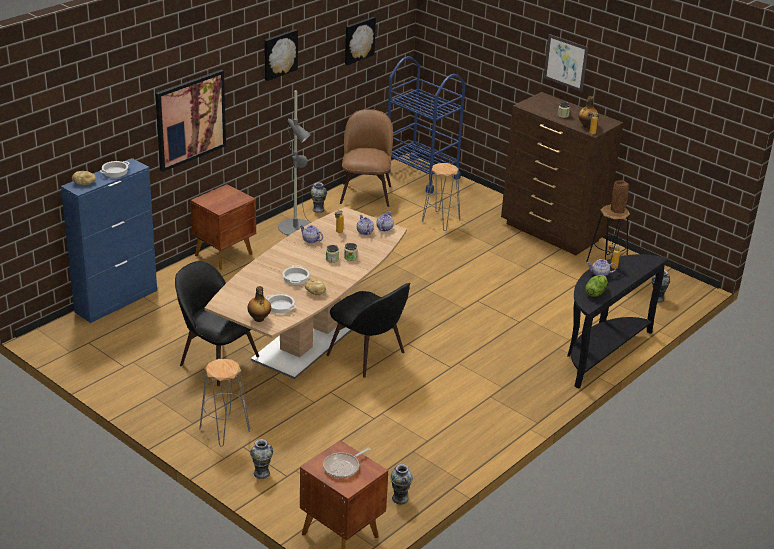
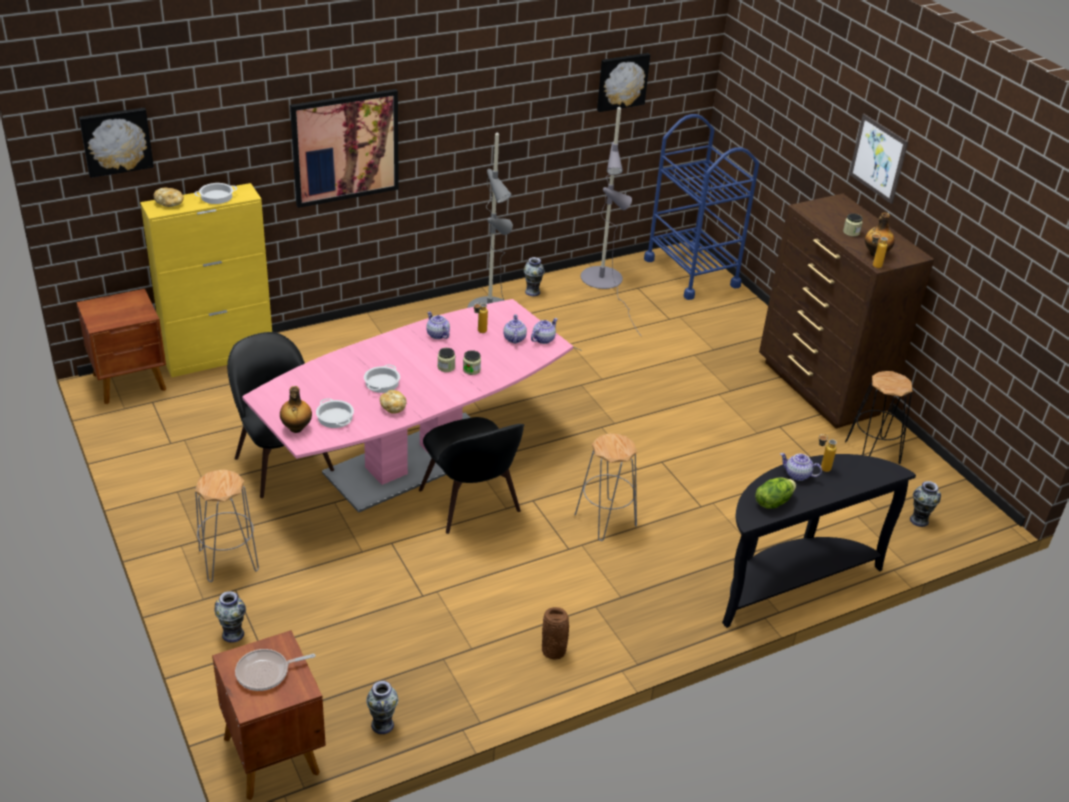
camera: 20 degrees right, 5 degrees up
(117, 301) = (219, 356): blue cabinet -> yellow cabinet
(225, 254) = (382, 326): brown nightstand -> brown nightstand (131, 383)
(279, 54) = (491, 82): picture -> picture (116, 141)
(310, 338) = (413, 461): brown dining table -> pink dining table
(366, 193) = (605, 283): brown chair -> grey floor lamp
(441, 221) = (679, 340): grey stool -> grey stool (605, 520)
(618, 210) = (896, 382): brown vase -> brown vase (554, 651)

